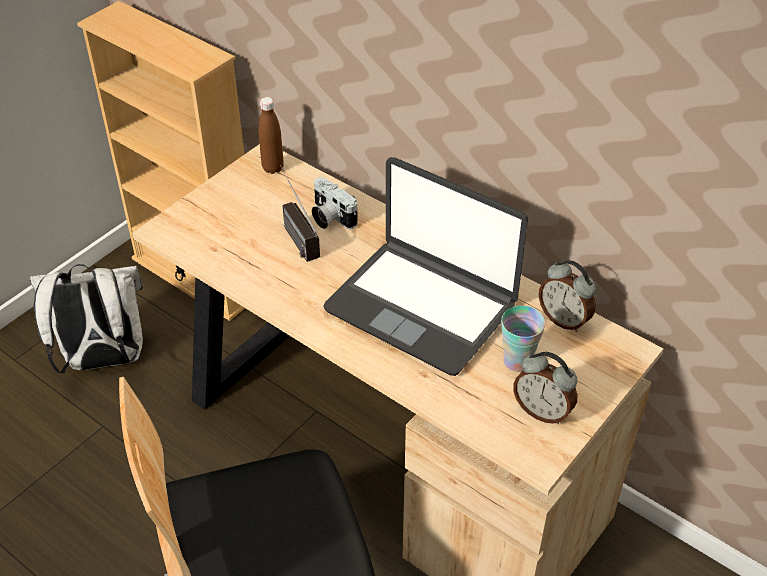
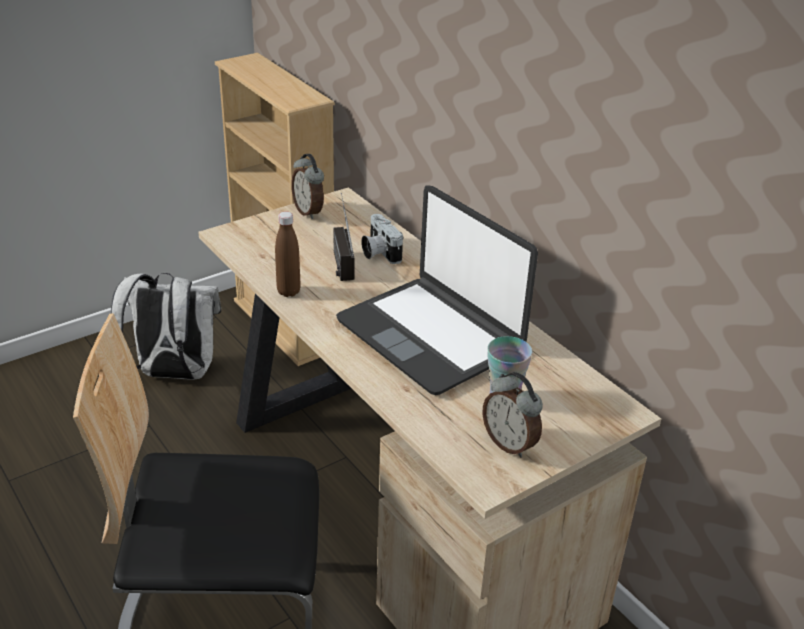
camera: 15 degrees right, 10 degrees down
(273, 168) = (346, 207): brown bottle -> brown bottle (288, 291)
(564, 319) = (567, 373): alarm clock -> alarm clock (309, 212)

